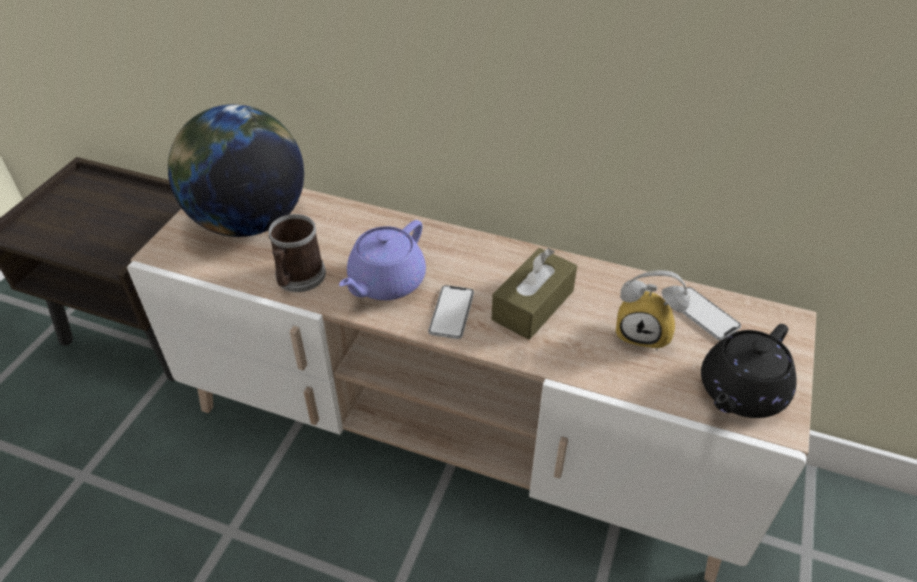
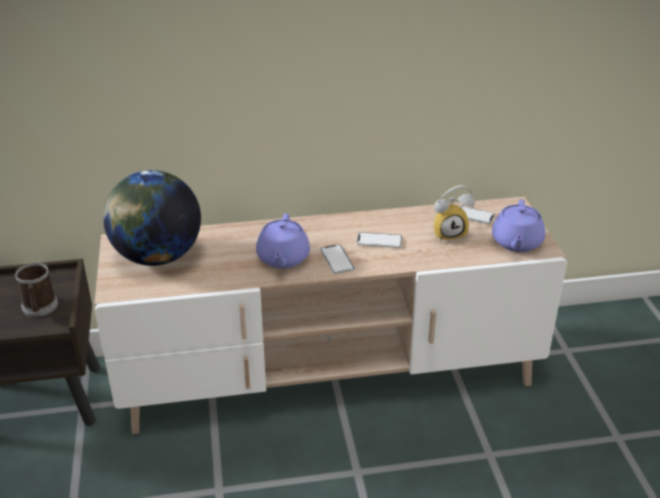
camera: 30 degrees left, 10 degrees down
(298, 278) = (225, 275): mug -> mug (39, 308)
(533, 305) = (379, 241): brown tissue box -> phone
(740, 392) = (516, 243): black teapot -> purple teapot

